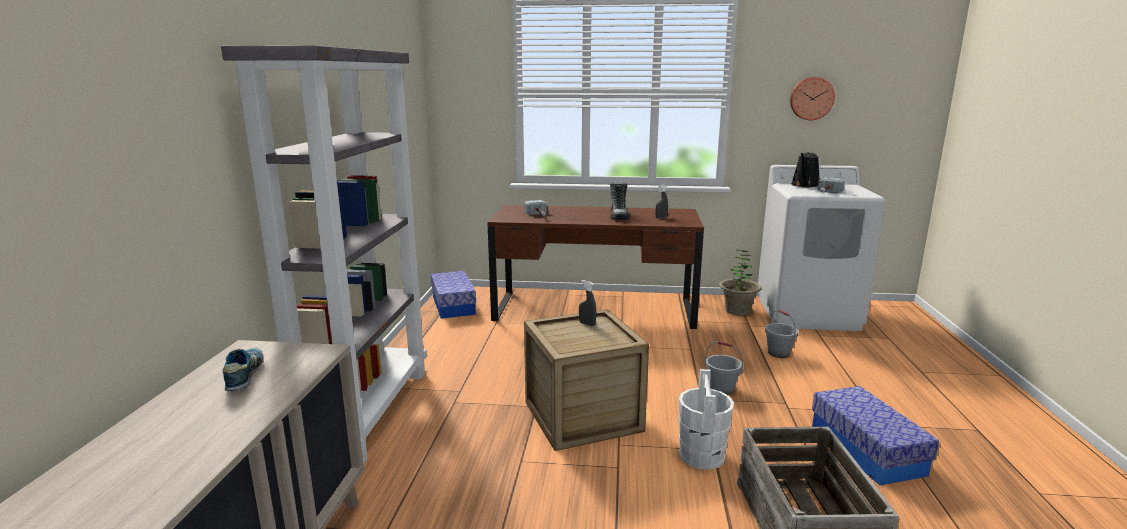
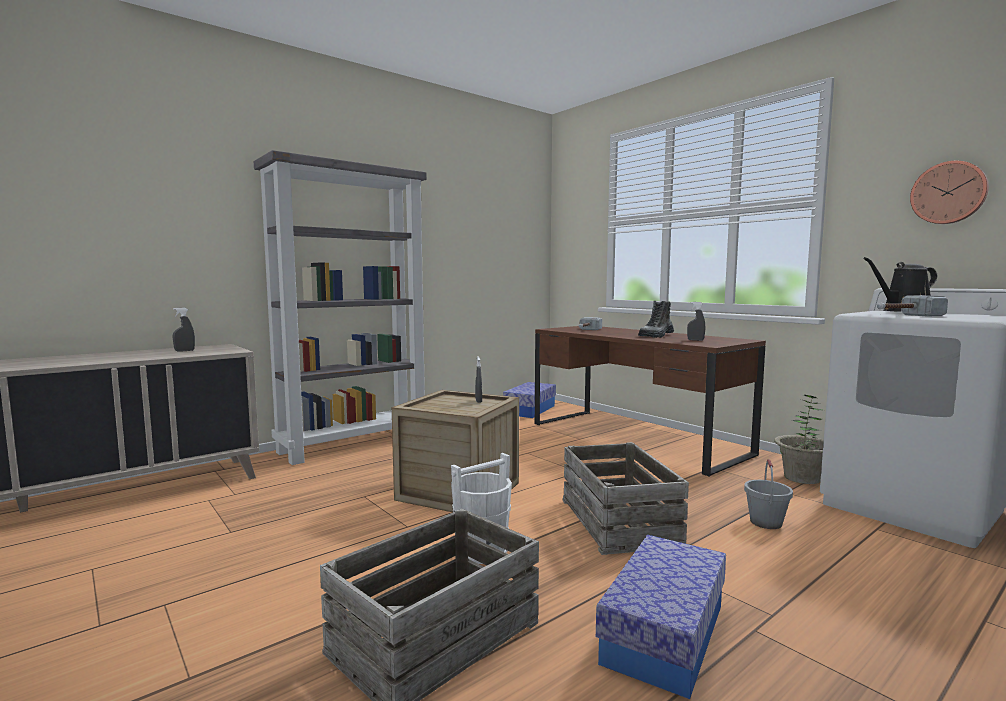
camera: 45 degrees right, 10 degrees down
(245, 376) = (184, 351): shoe -> grey spray bottle
(721, 389) = (620, 521): grey bucket -> crate

